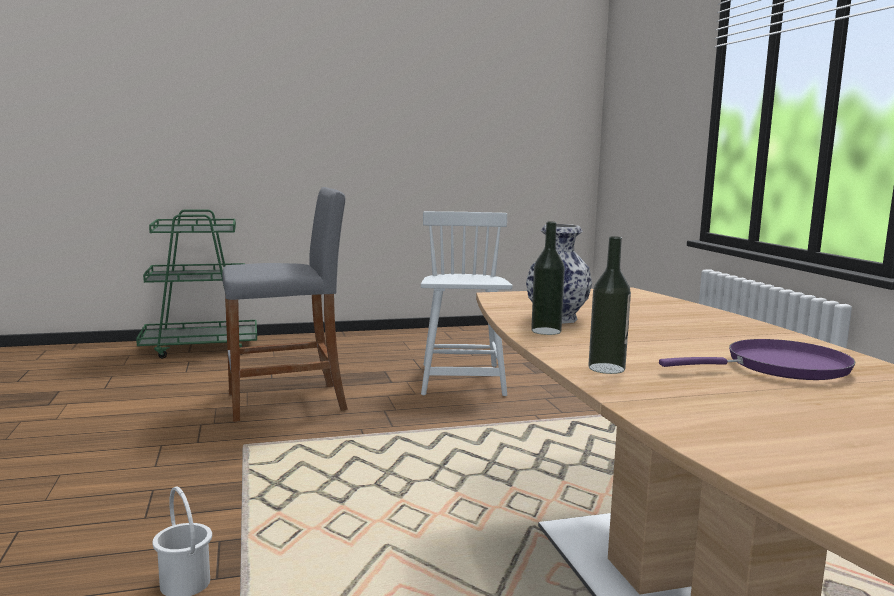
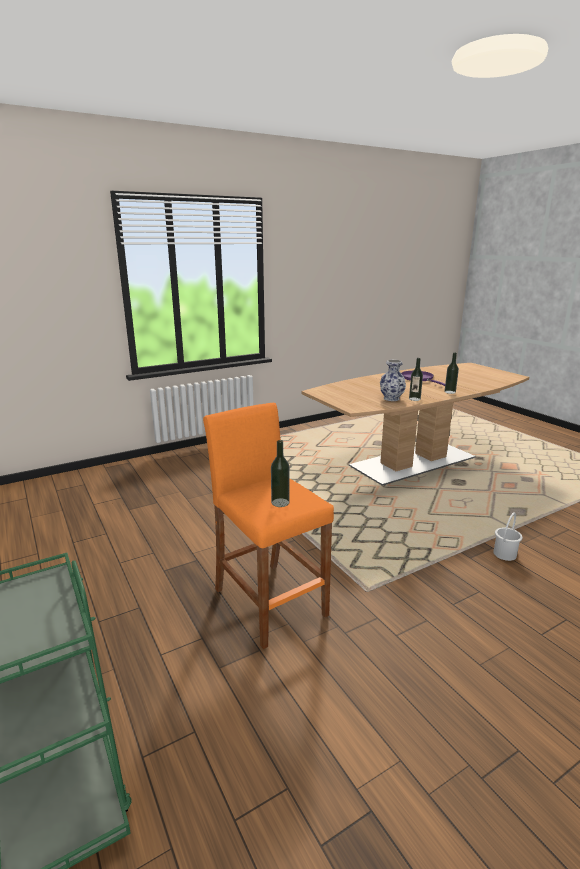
camera: 105 degrees left, 10 degrees up
(252, 265) = (280, 502): none -> bottle
(287, 402) = (269, 602): grey stool -> orange stool
(462, 380) = (184, 528): white chair -> none

